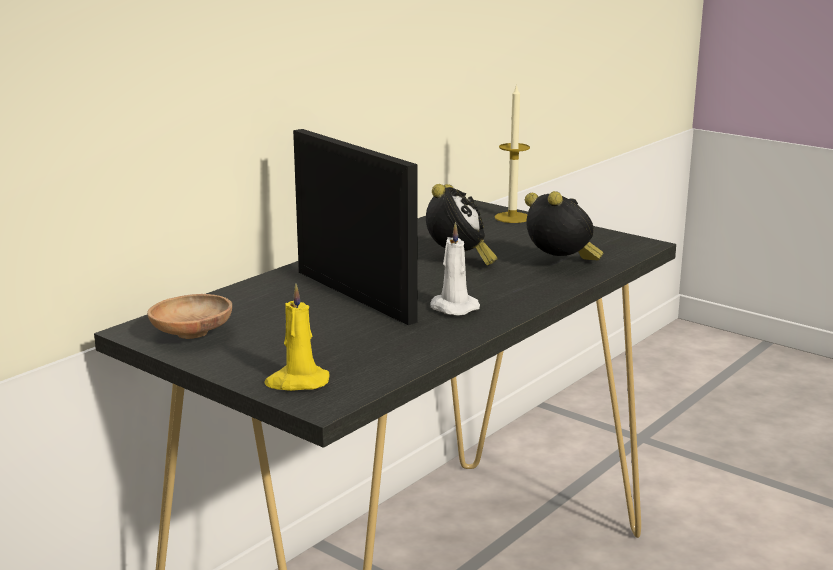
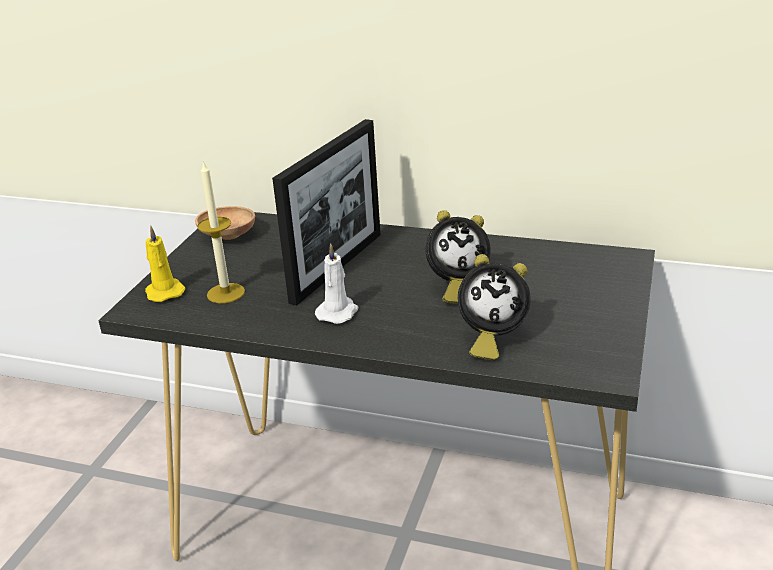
camera: 70 degrees right, 10 degrees up
(512, 217) = (615, 283): candle -> candle (226, 293)
(561, 265) = (490, 340): alarm clock -> alarm clock turned 60 degrees clockwise

